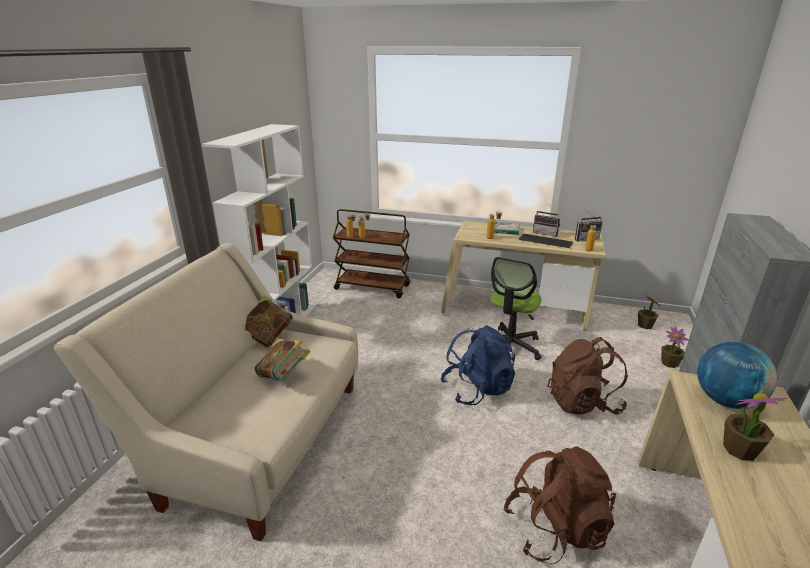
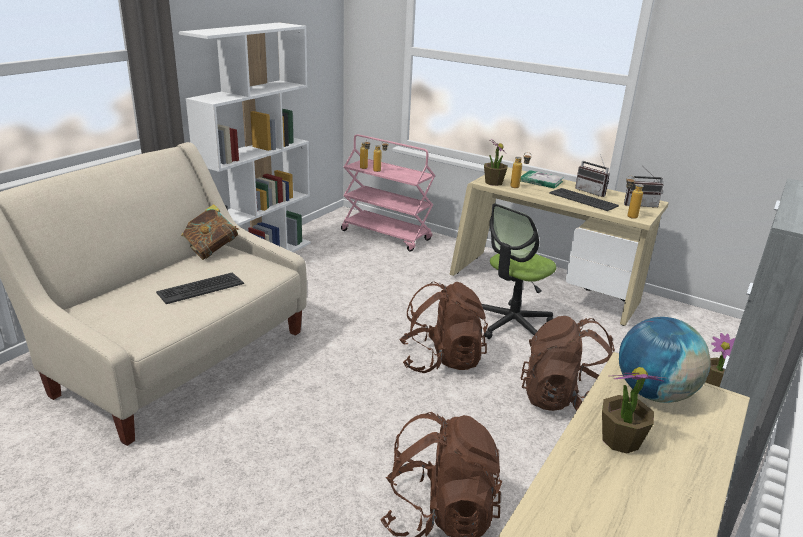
camera: 15 degrees right, 0 degrees up
(284, 376) = (200, 288): book -> keyboard
(373, 287) = (387, 235): brown cart -> pink cart
(477, 389) = (441, 360): blue backpack -> brown backpack
(645, 325) = (712, 335): potted plant -> potted plant (493, 182)

